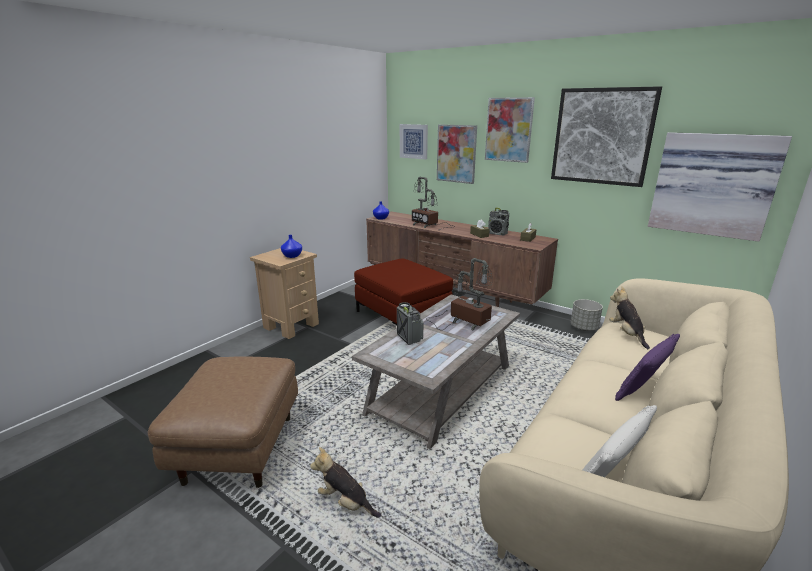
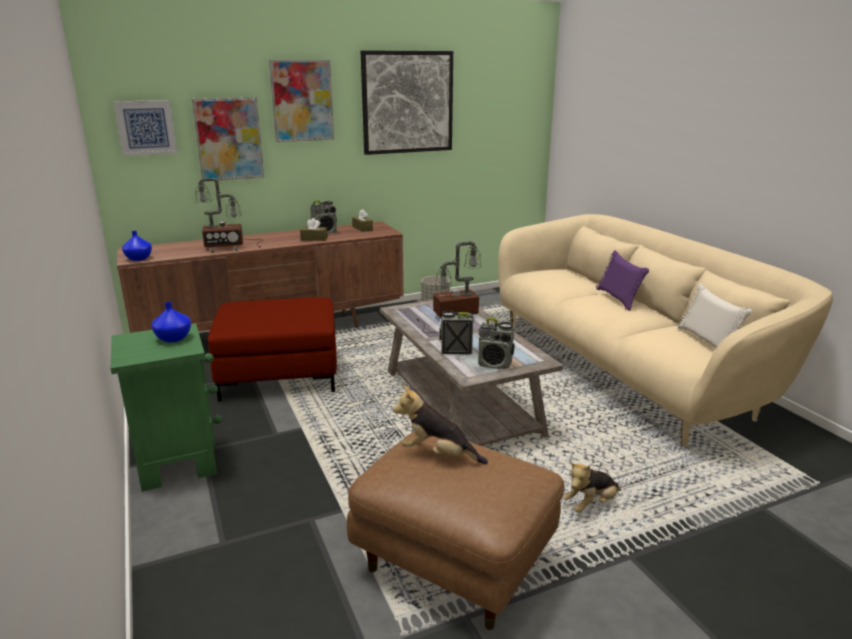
camera: 60 degrees left, 0 degrees up
(292, 326) = (179, 462): beige nightstand -> green nightstand
(400, 358) = (495, 364): none -> radio
(626, 334) = (543, 276): plush toy -> plush toy (438, 454)
(713, 185) = (500, 139): picture -> none

